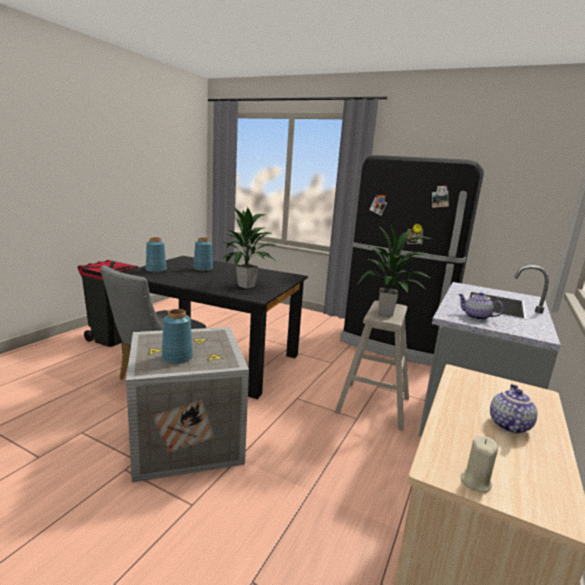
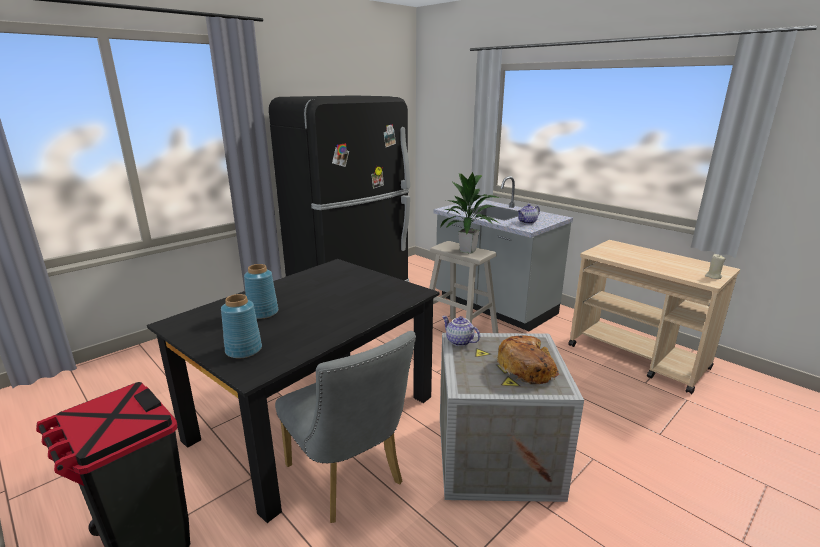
camera: 70 degrees left, 5 degrees up
(177, 357) = (527, 368): blue vase -> bread
(247, 286) = (369, 293): potted plant -> none
(508, 424) = (654, 258): teapot -> teapot (459, 341)

